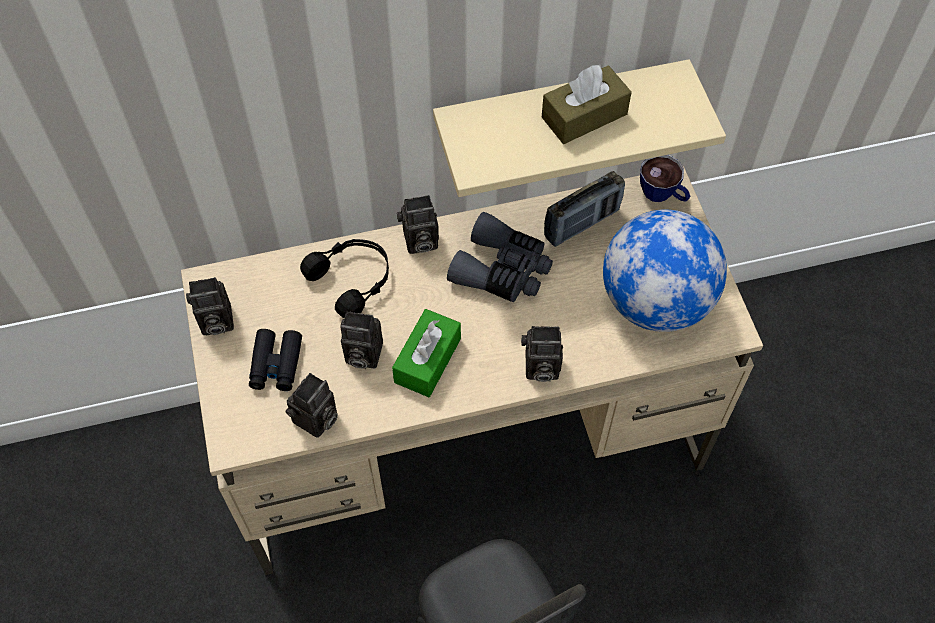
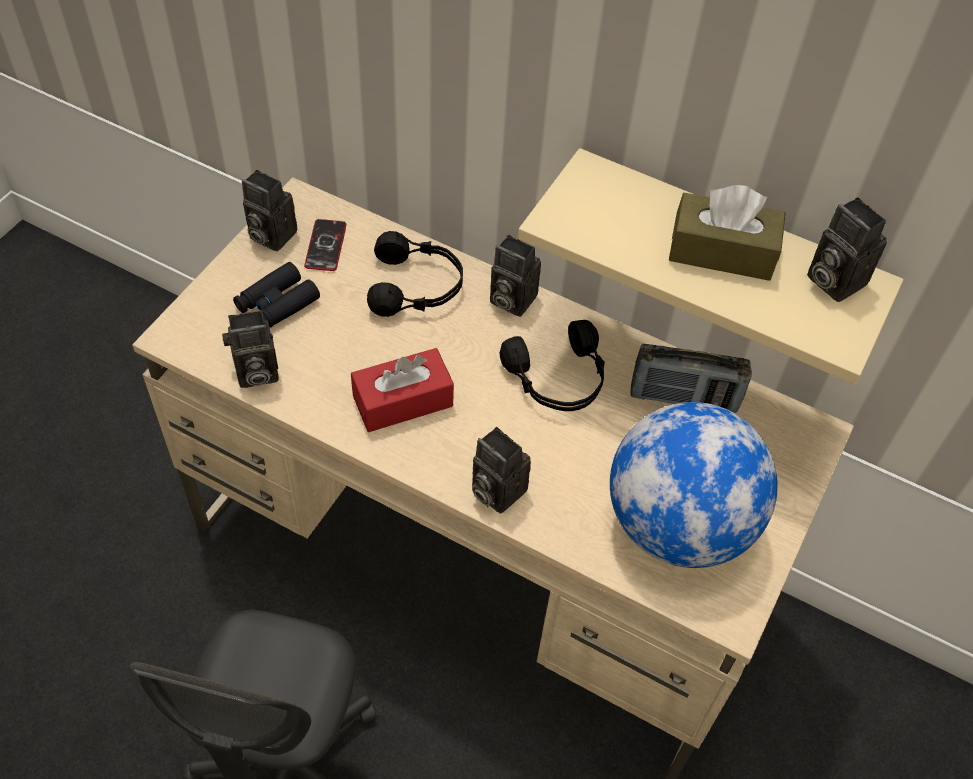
camera: 40 degrees right, 5 degrees down
(262, 300) = (325, 246): none -> phone
(361, 355) = (353, 351): camera -> camera (831, 279)
(427, 360) = (402, 401): green tissue box -> red tissue box
(502, 270) = (558, 380): grey binoculars -> black headphones
(663, 195) = (799, 434): cup -> none

